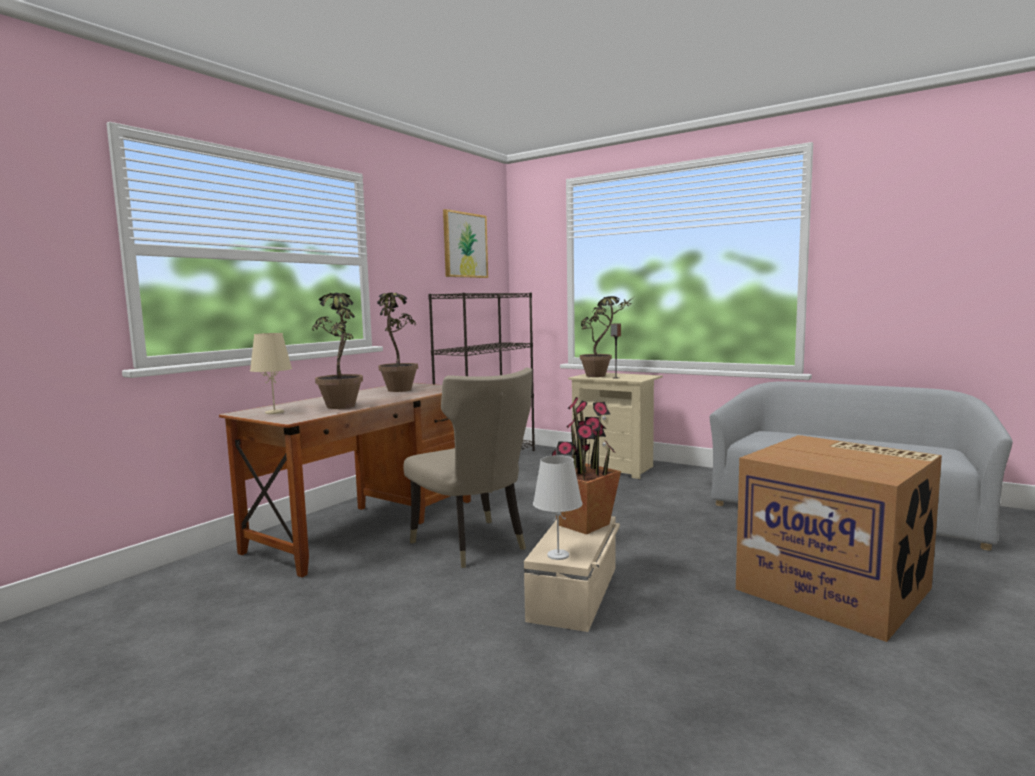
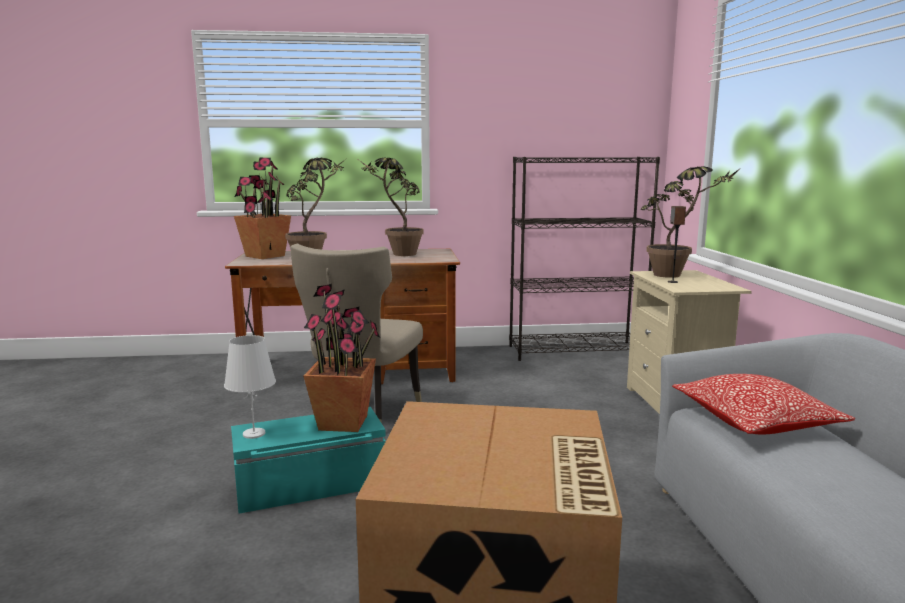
camera: 50 degrees right, 5 degrees up
(274, 412) = (264, 256): beige table lamp -> potted plant
(465, 245) = (583, 98): picture -> none
(576, 593) = (311, 485): beige storage box -> turquoise storage box
(773, 438) = (755, 422): none -> pillow

